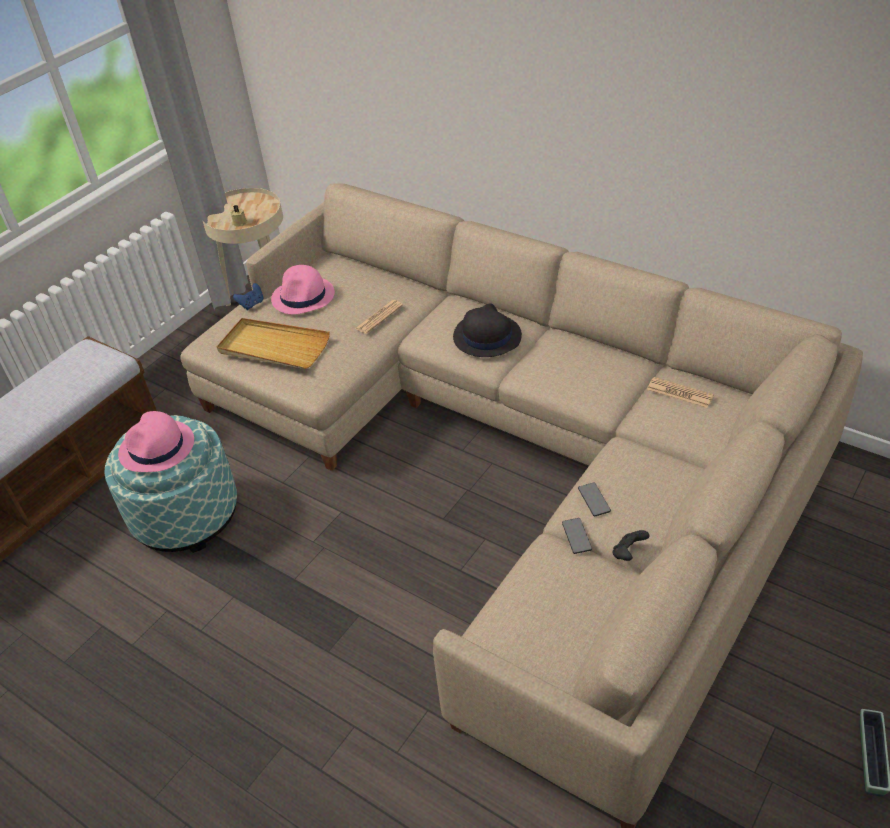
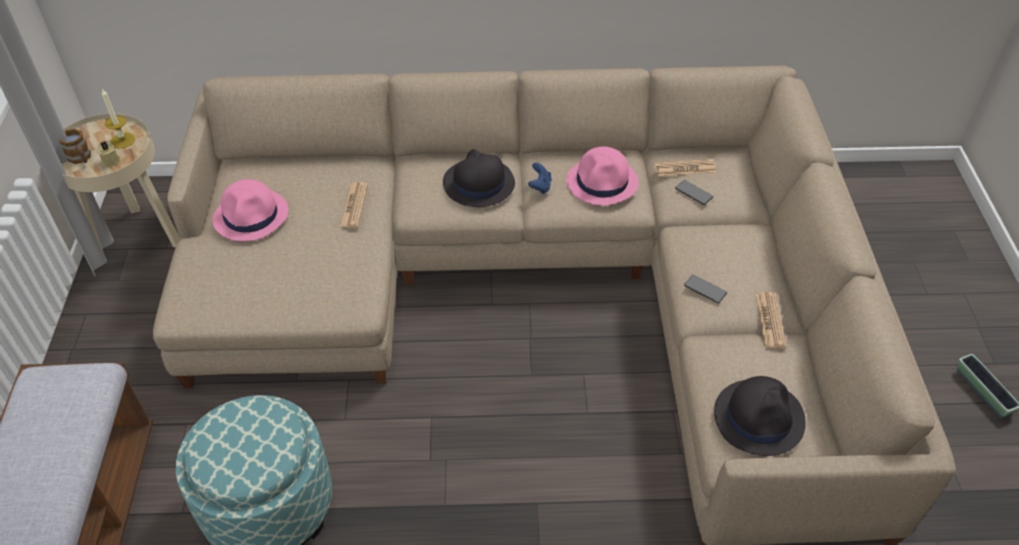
camera: 40 degrees left, 5 degrees up
(157, 448) = (247, 446): pink hat -> pink hat (602, 182)
(224, 215) = (81, 159): none -> mug
(252, 304) = (195, 246): blue game controller -> blue game controller (540, 186)
(259, 211) = (122, 140): none -> candle
(273, 347) = (269, 281): beige tray -> none
(534, 624) = (759, 417): none -> black hat
(576, 536) = (719, 327): phone -> phone (694, 193)
(628, 553) = (770, 321): black game controller -> newspaper

